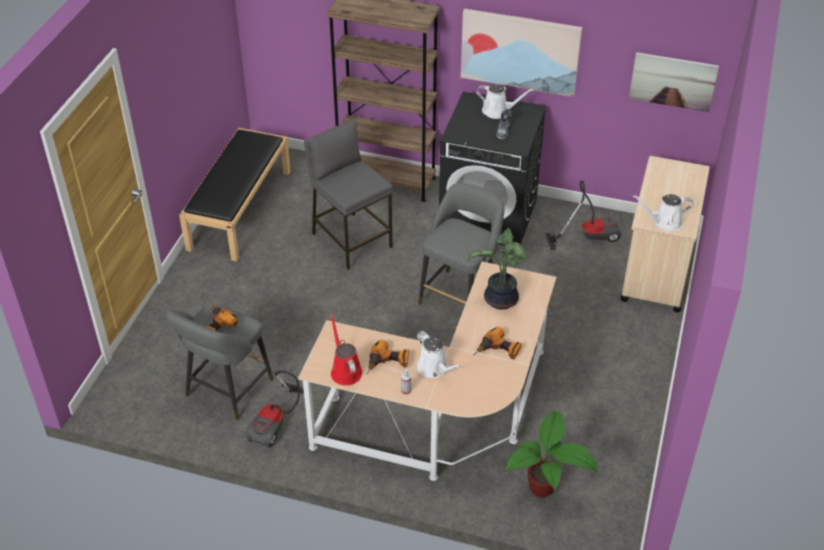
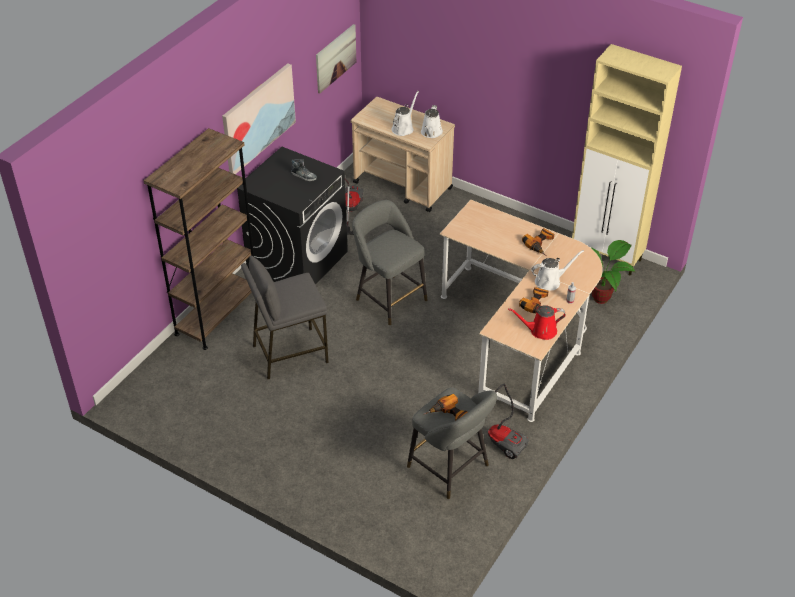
camera: 75 degrees left, 0 degrees up
(239, 208) = (204, 428): black bench -> none
(498, 111) = (275, 173): white watering can -> white watering can (403, 128)
(500, 301) = (488, 233): potted plant -> none
(626, 487) = (607, 257): none -> beige cabinet

